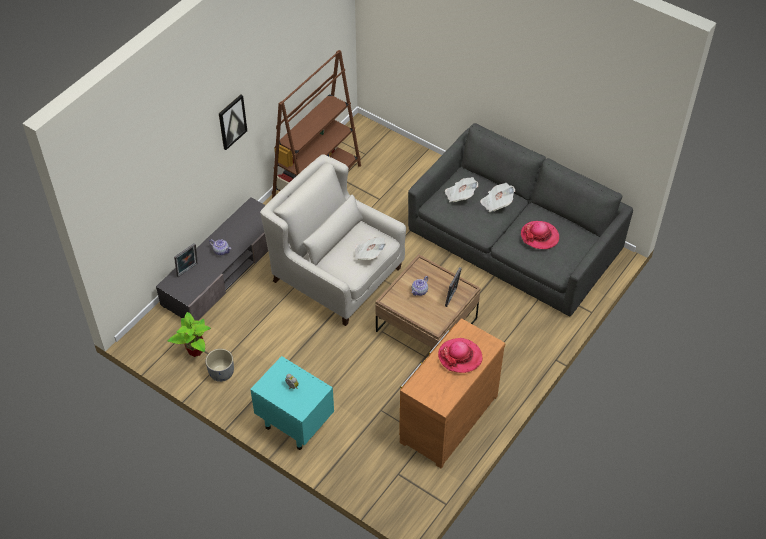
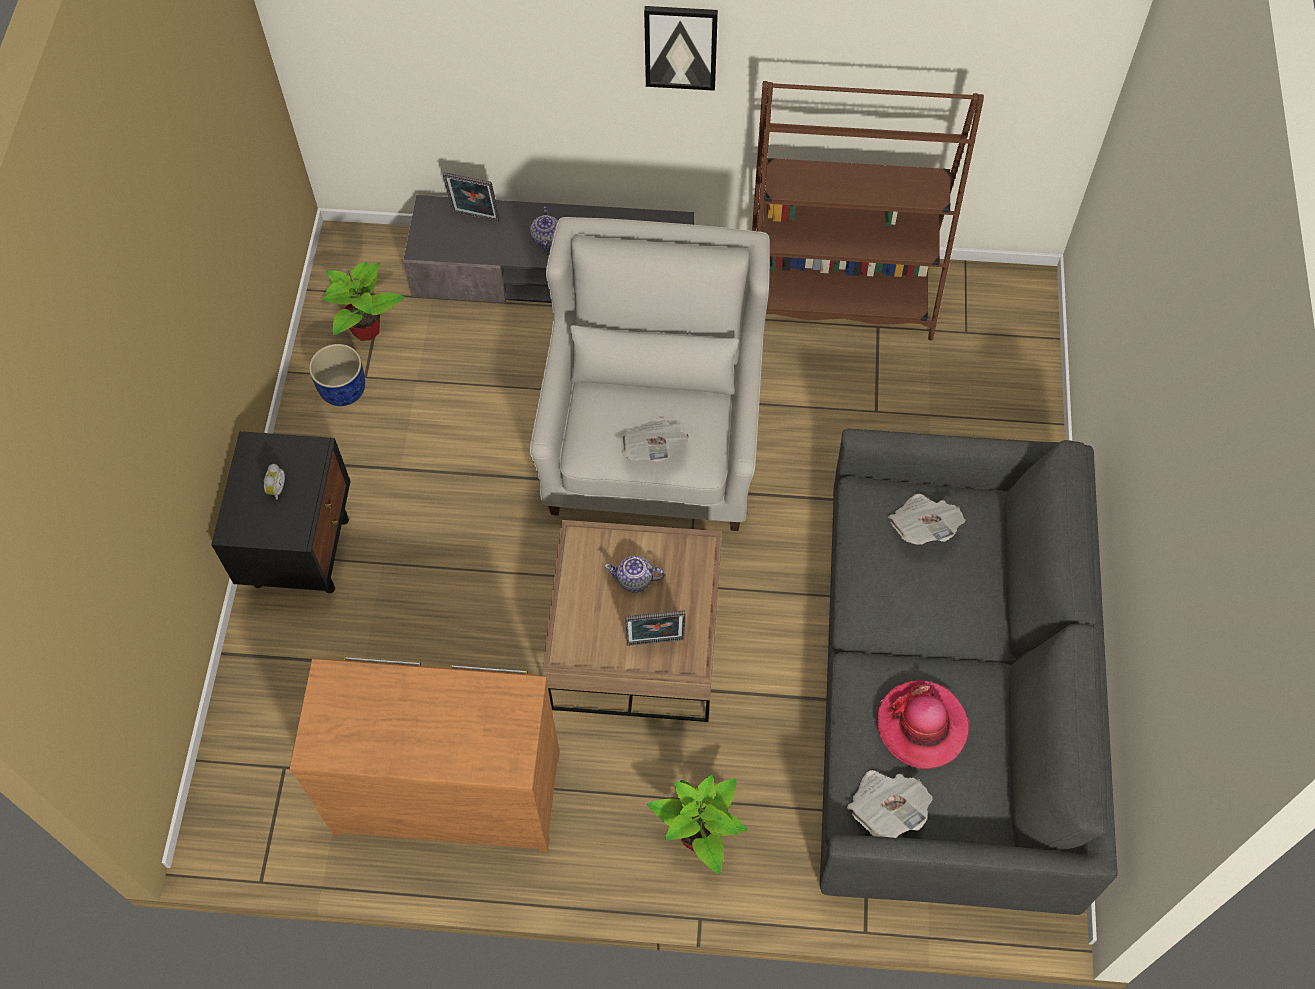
camera: 60 degrees right, 10 degrees up
(221, 373) = (342, 389): grey planter -> blue planter
(294, 423) = (301, 549): turquoise nightstand -> black nightstand
(460, 357) = (448, 722): hat -> none
(496, 203) = (951, 601): newspaper -> newspaper (886, 808)
(523, 344) = (700, 837): none -> potted plant

